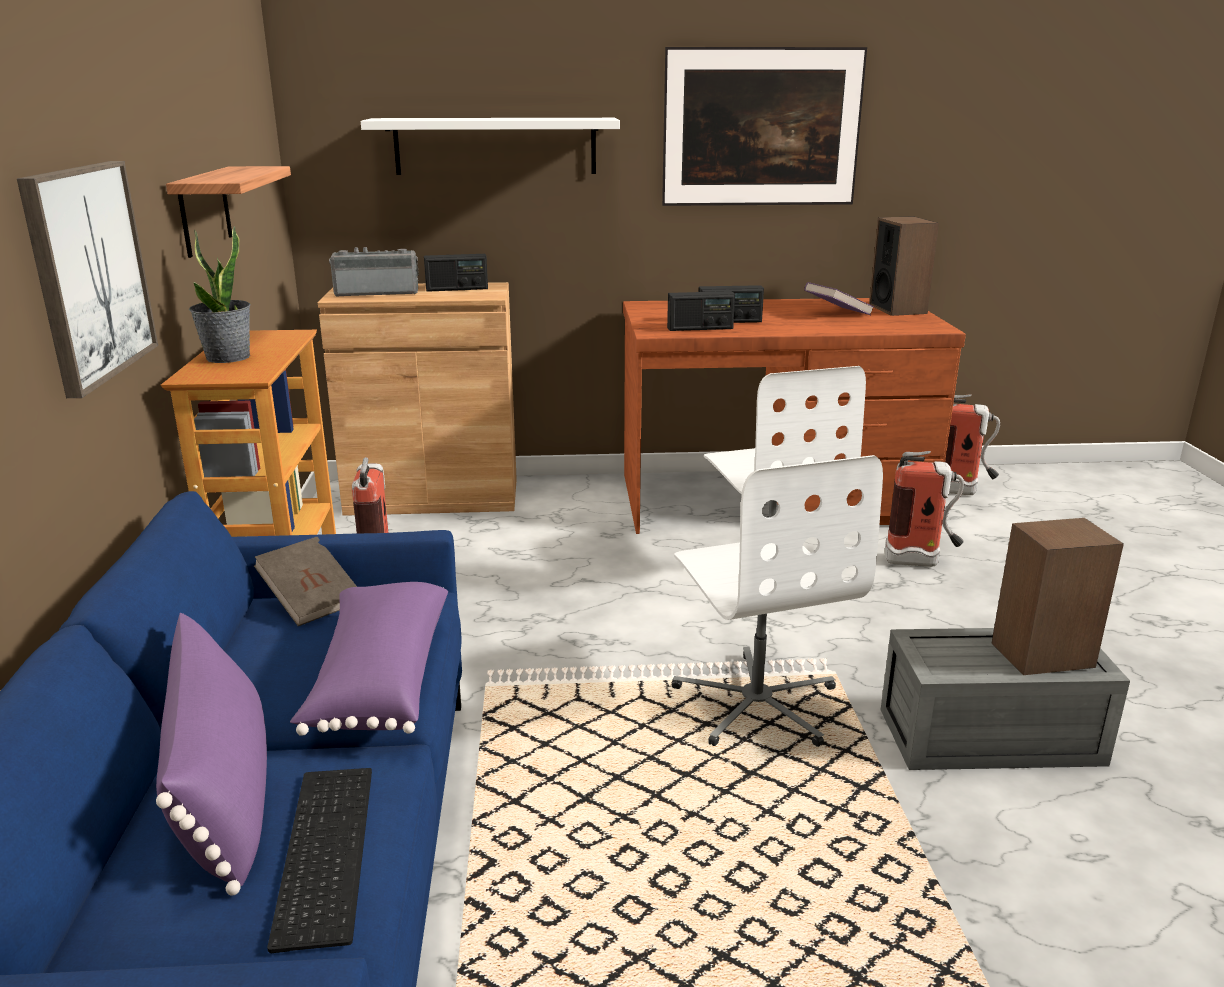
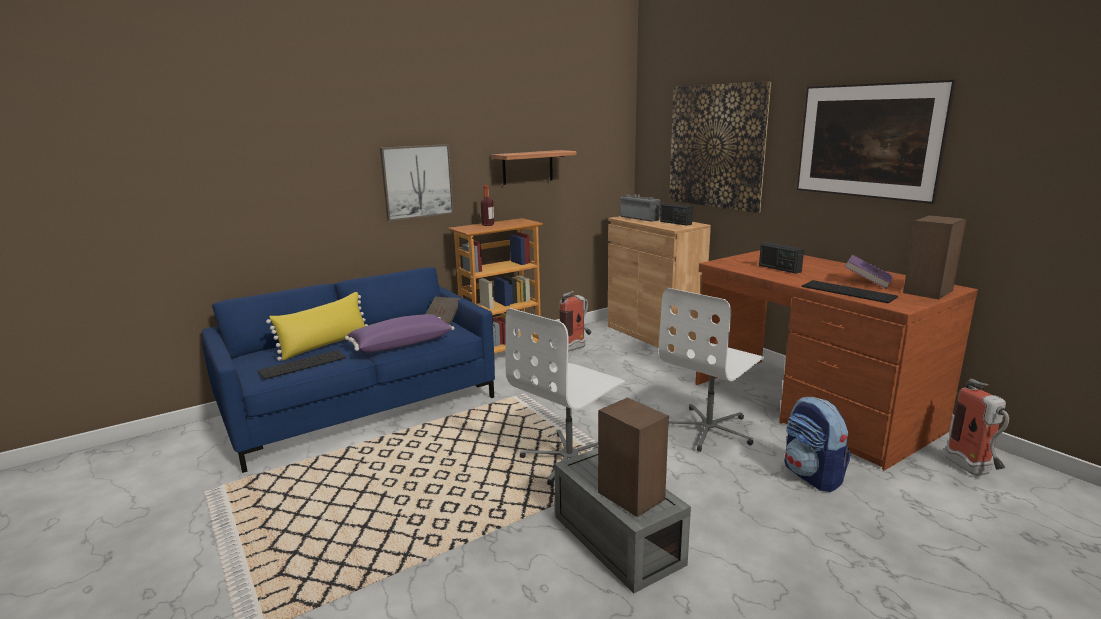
camera: 60 degrees right, 5 degrees down
(224, 790) = (325, 345): purple pillow -> yellow pillow
(228, 357) = (488, 225): potted plant -> bottle
(495, 146) = (716, 146): white shelf -> picture
(700, 328) = (747, 267): radio -> none
(863, 326) = (849, 291): none -> keyboard
(921, 562) = (812, 476): fire extinguisher -> backpack

